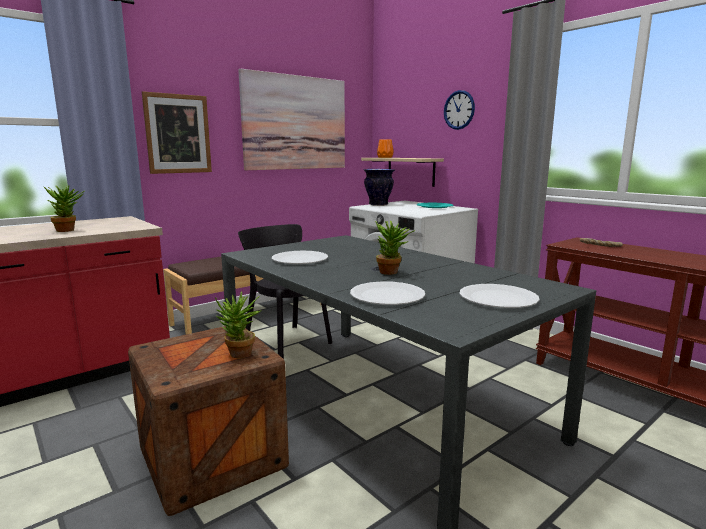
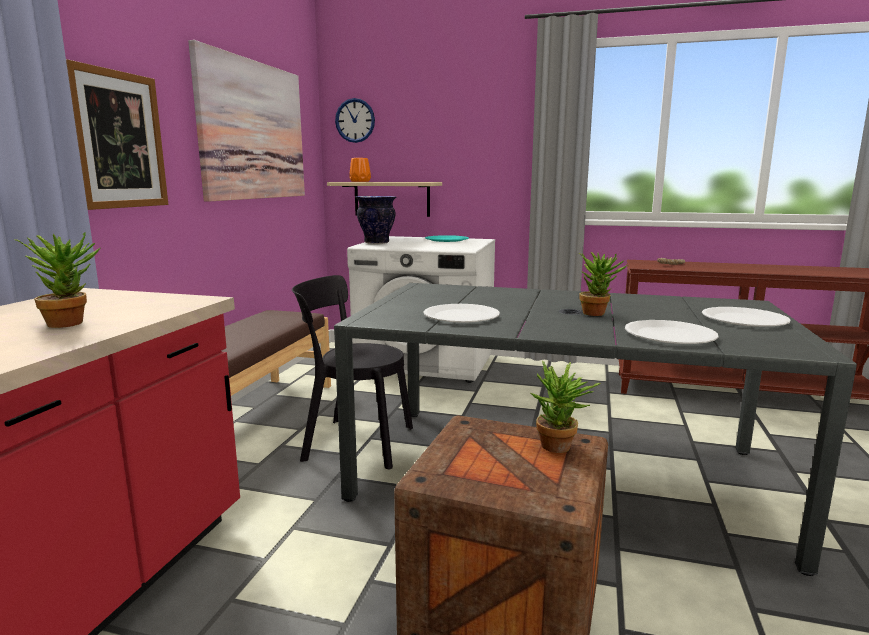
camera: 35 degrees left, 0 degrees up
(459, 110) = (461, 124): wall clock -> wall clock (355, 120)

